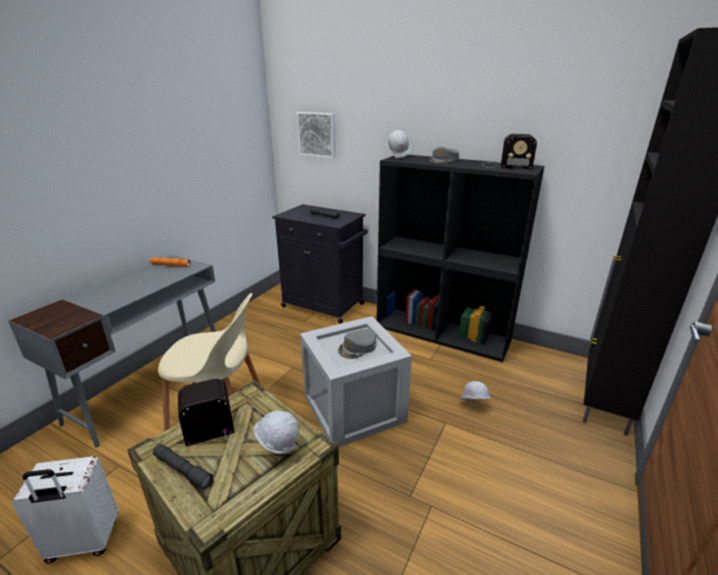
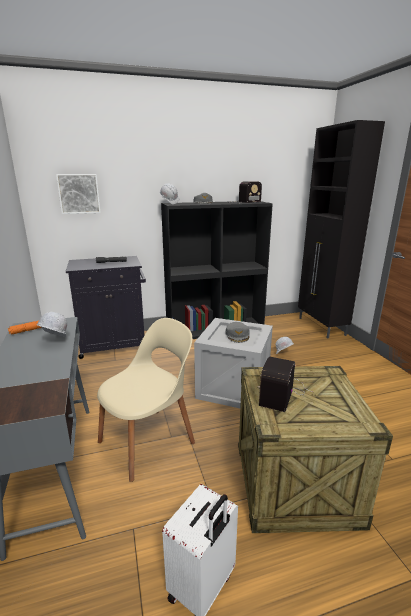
camera: 45 degrees left, 5 degrees down
(183, 470) = (310, 420): grey flashlight -> none
(278, 450) = (325, 383): white hard hat -> white hard hat (54, 342)

